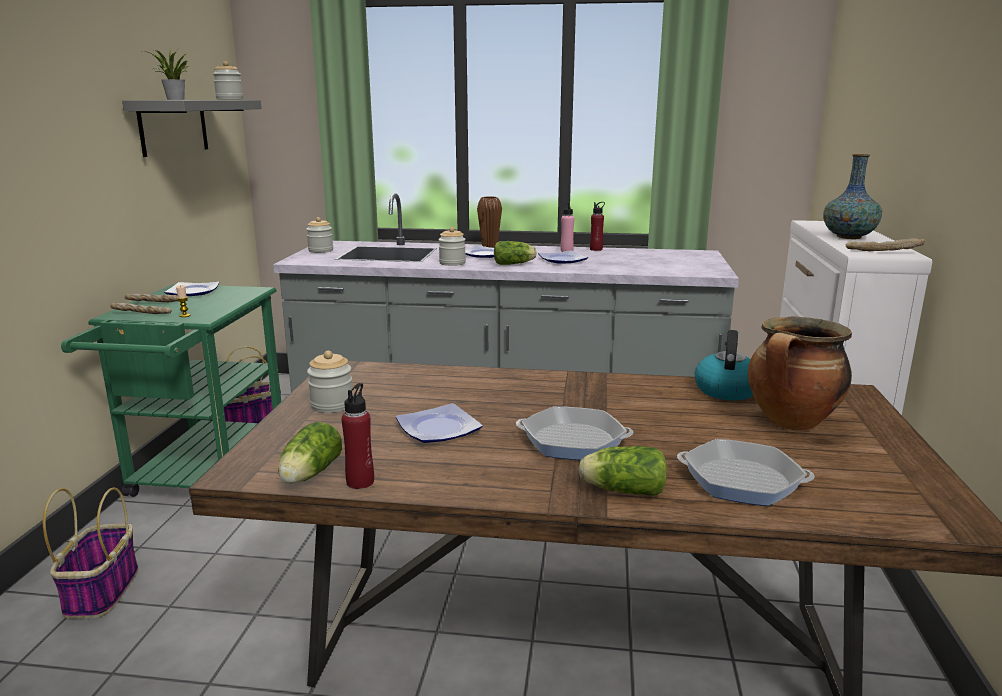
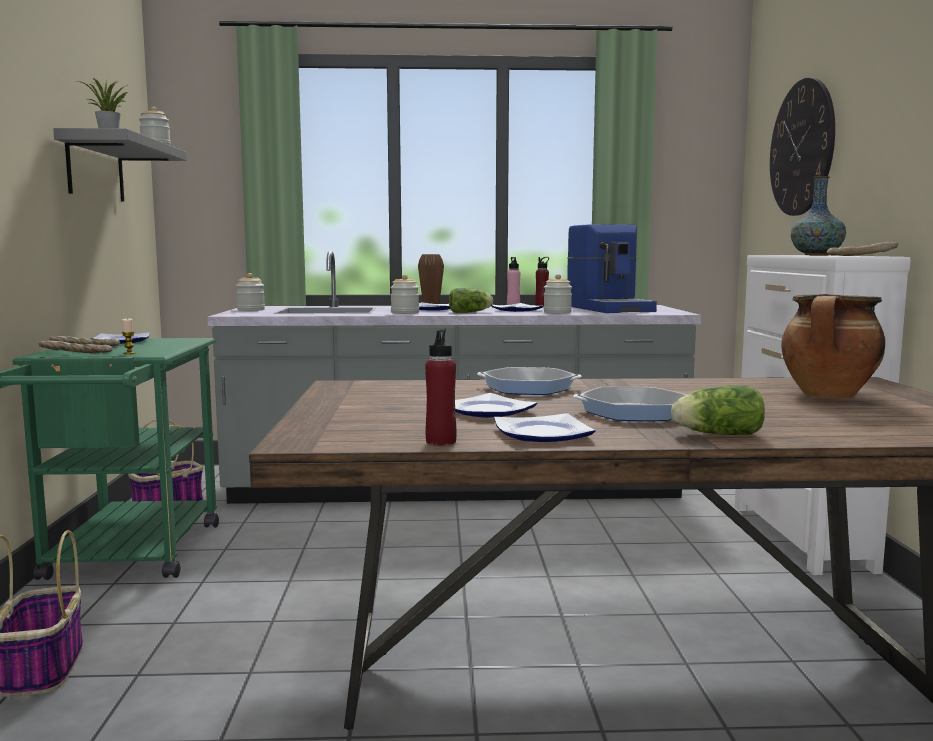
camera: 10 degrees left, 10 degrees down
(309, 475) = (379, 440): lettuce -> none
(332, 405) = (354, 403): jar -> jar (557, 312)
(460, 477) = (544, 434): none -> plate
(657, 259) = (610, 308): none -> coffee machine
(726, 390) = (746, 383): kettle -> none
(742, 480) = (822, 424): frying pan -> frying pan (528, 388)
(867, 103) = (801, 148): none -> wall clock

